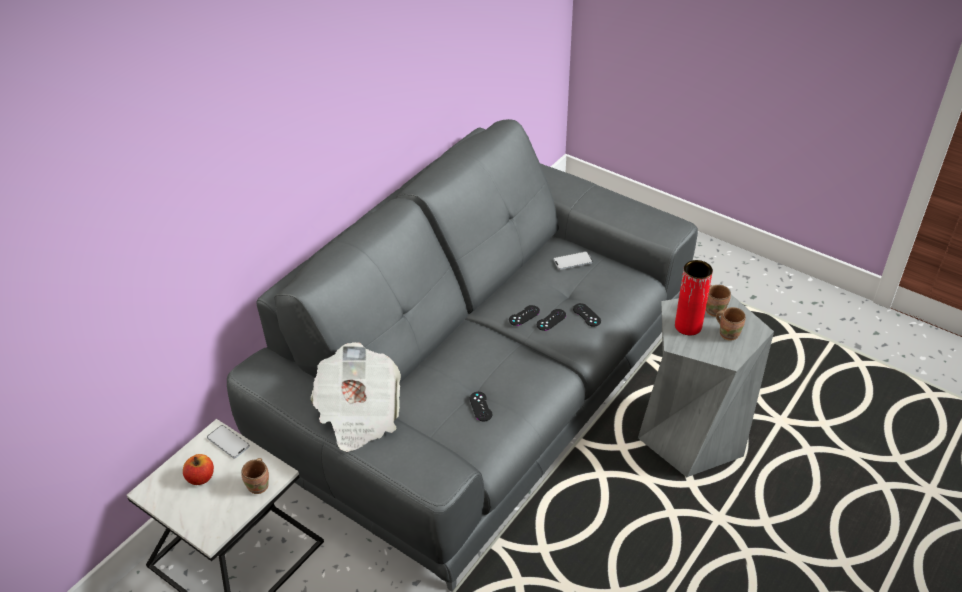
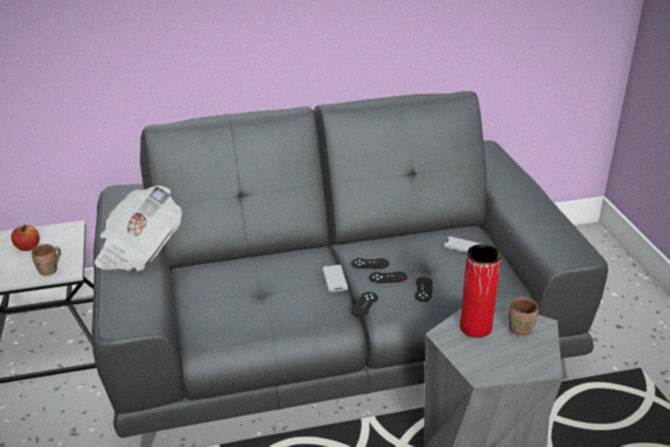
camera: 40 degrees right, 10 degrees down
(228, 442) = (70, 236): phone -> phone (334, 279)
(480, 406) = (249, 305): black game controller -> black game controller (364, 304)
(728, 333) = (509, 354): brown mug -> none

